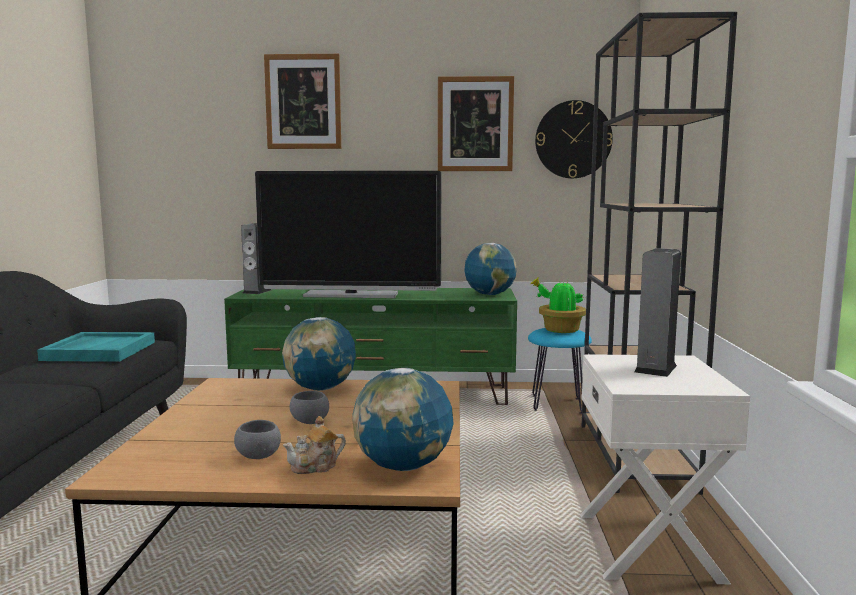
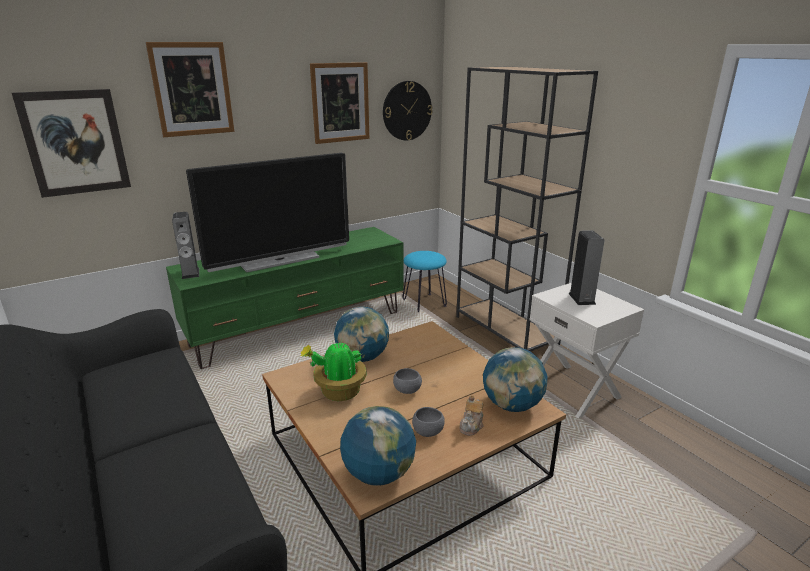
camera: 35 degrees left, 15 degrees up
(99, 351) = (147, 382): turquoise tray -> none
(190, 148) = (75, 142): none -> picture
(489, 294) = (375, 238): globe -> globe (378, 473)
(559, 330) = (425, 255): potted plant -> potted plant (339, 392)

